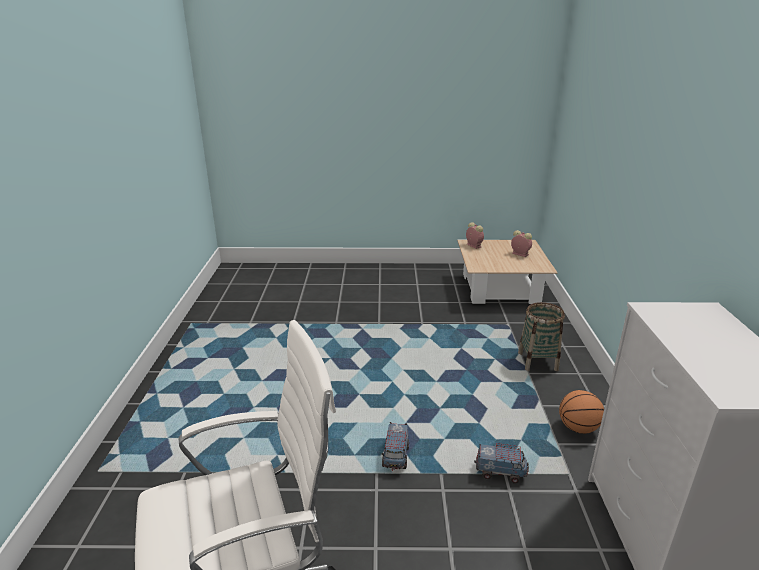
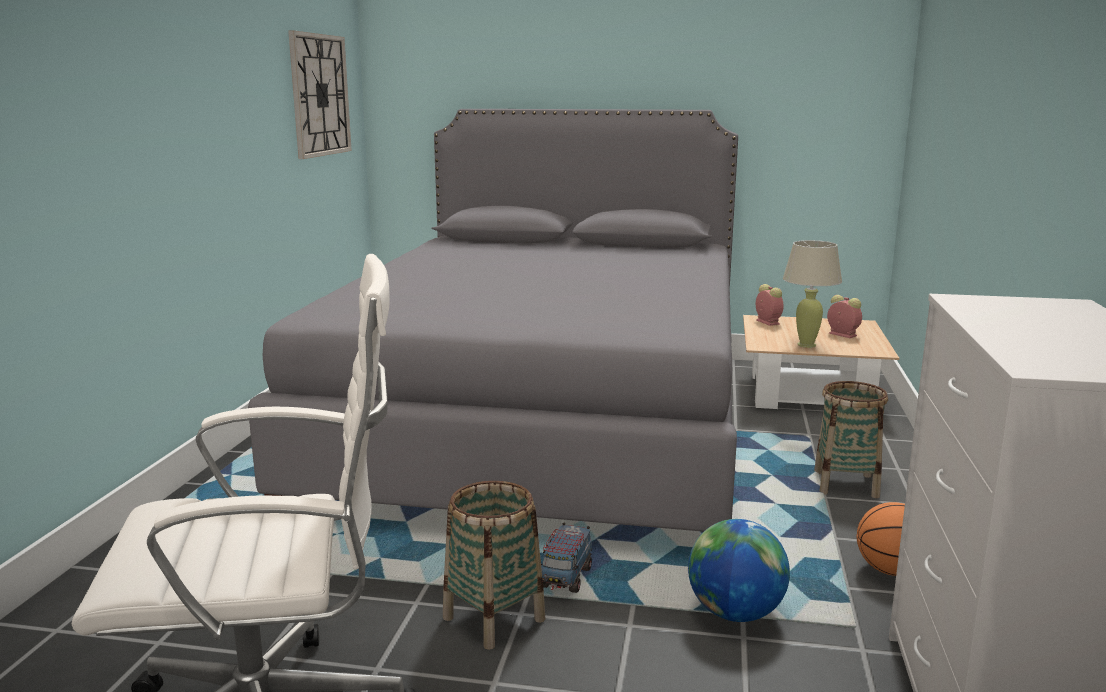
camera: 10 degrees right, 10 degrees down
(173, 111) = (320, 95): none -> wall clock
(348, 327) = (544, 423): none -> grey bed
(361, 496) = (494, 619): none -> basket
(500, 472) = (735, 613): toy truck -> globe
(502, 265) = (806, 345): none -> beige table lamp

